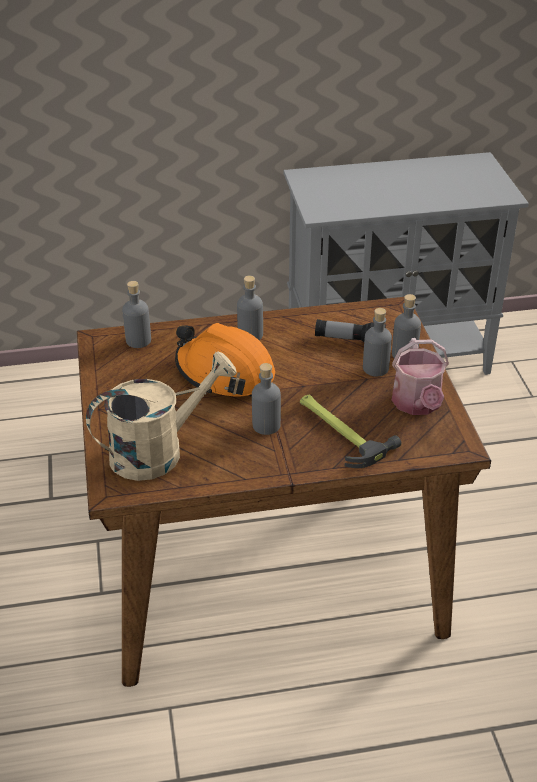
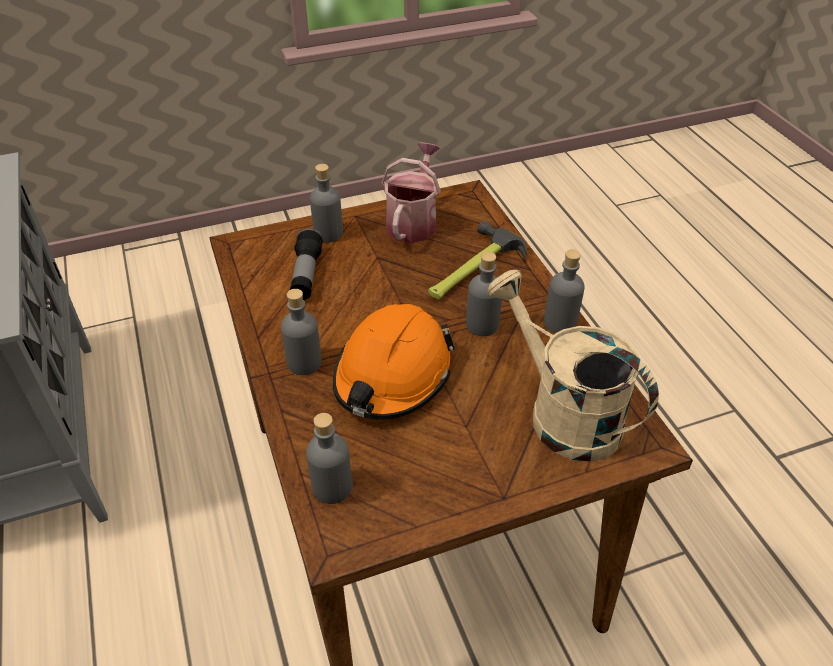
camera: 100 degrees left, 5 degrees up
(375, 368) = (357, 252): grey bottle -> grey bottle (560, 322)
(417, 404) = (413, 221): watering can -> watering can turned 60 degrees counterclockwise

